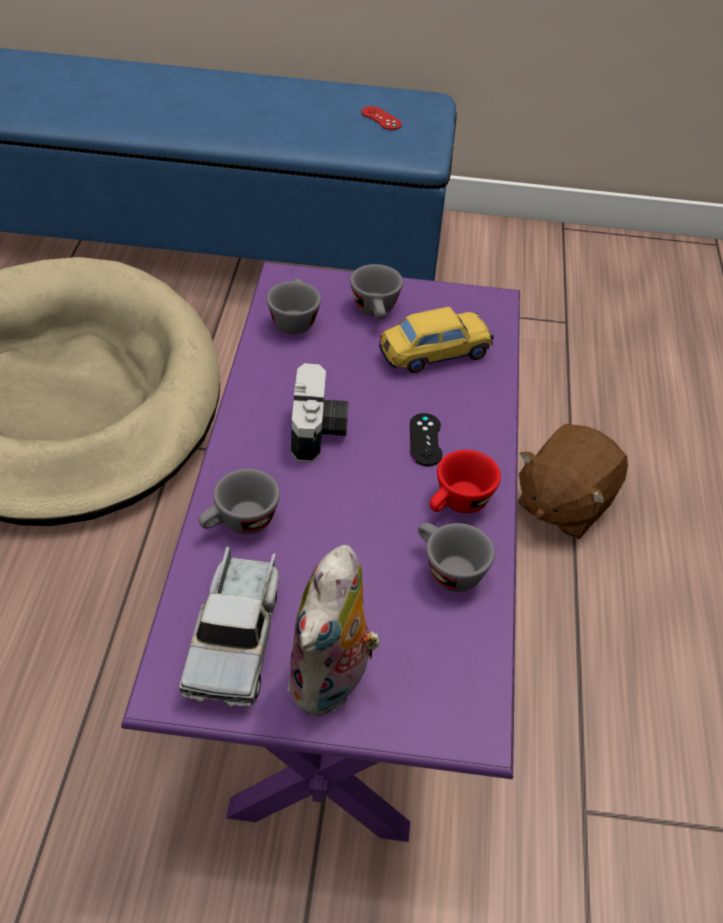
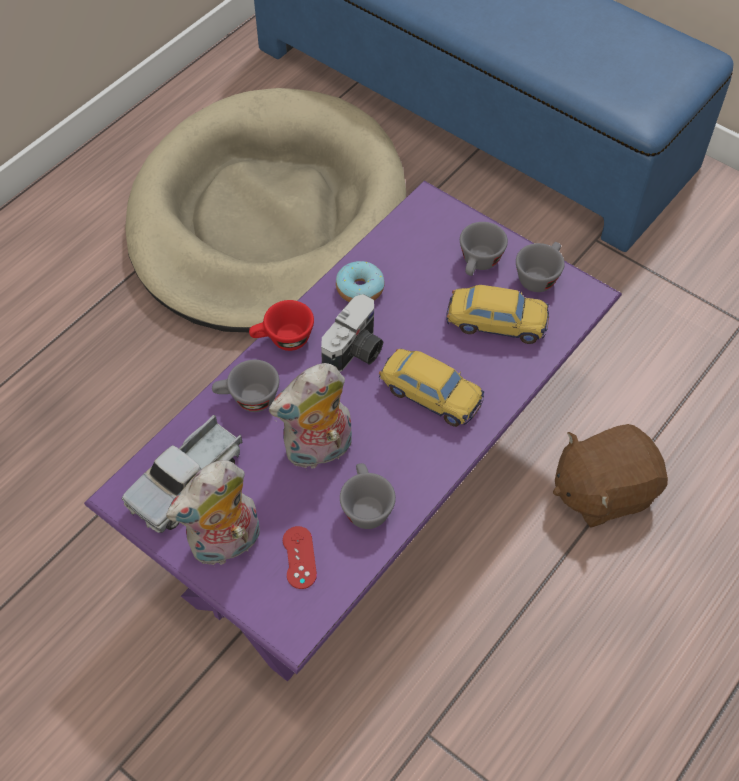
camera: 35 degrees right, 10 degrees up
(277, 374) = (360, 289): none -> donut
(293, 319) = (407, 244): grey cup -> grey cup (539, 276)
(357, 540) = (318, 451): none -> plush toy
(381, 118) = (637, 65): red game controller -> red game controller (299, 557)
(425, 440) = (430, 395): black game controller -> toy car
(458, 504) = (413, 459): red cup -> red cup (283, 340)

